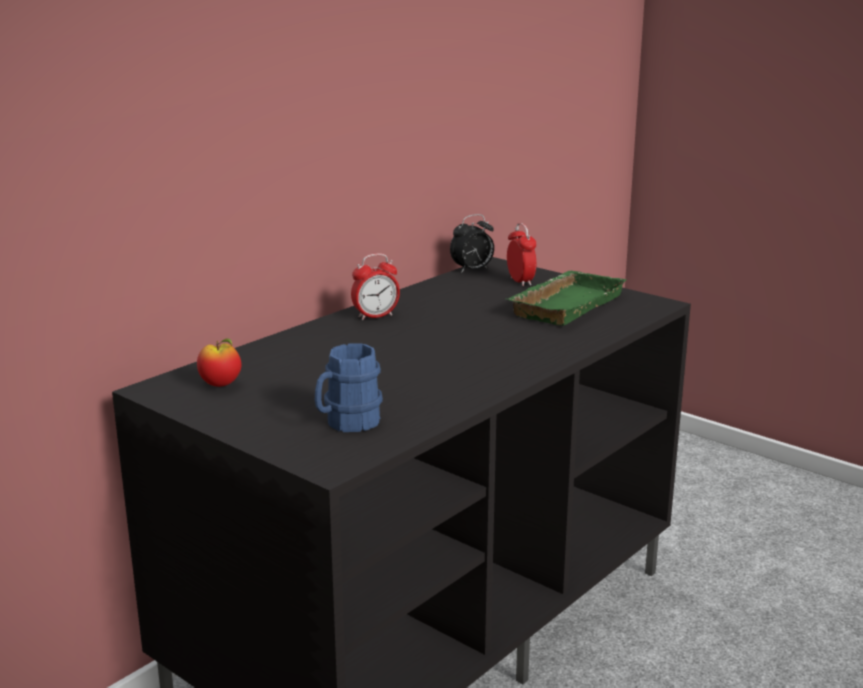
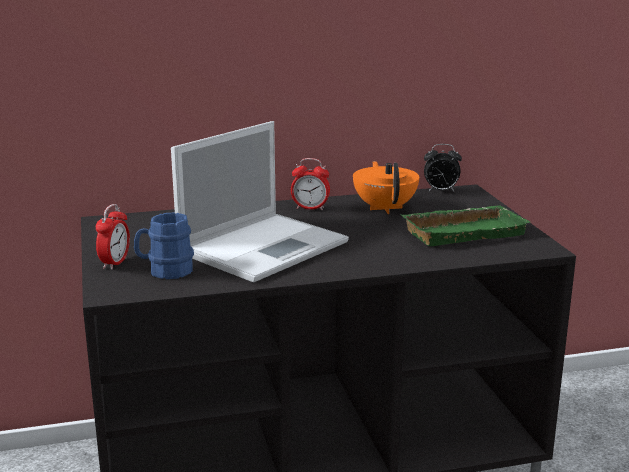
camera: 35 degrees right, 0 degrees up
(221, 385) = (140, 228): apple -> none
(405, 367) = (265, 246): none -> laptop
(451, 299) = (385, 208): none -> orange teapot
(520, 281) = (462, 207): alarm clock -> alarm clock (115, 263)

